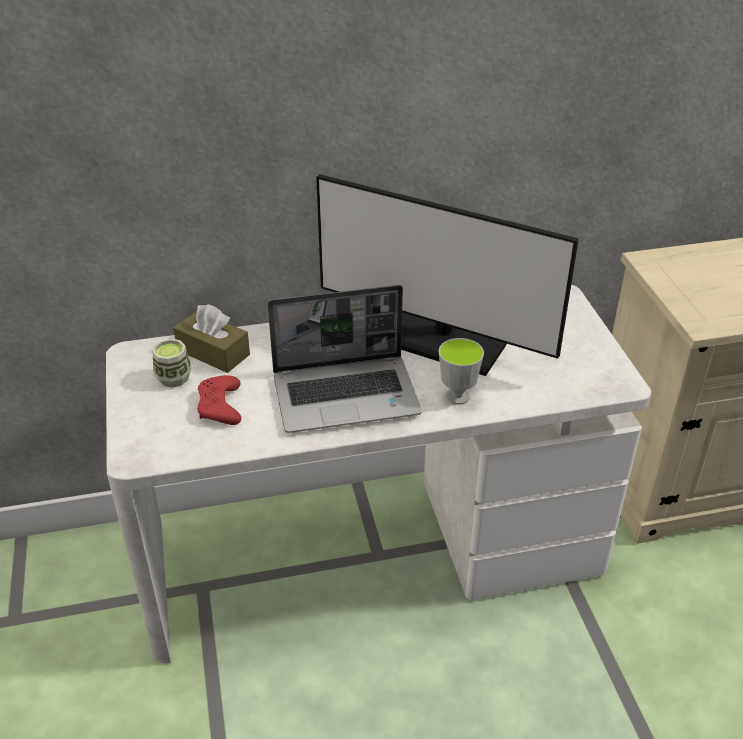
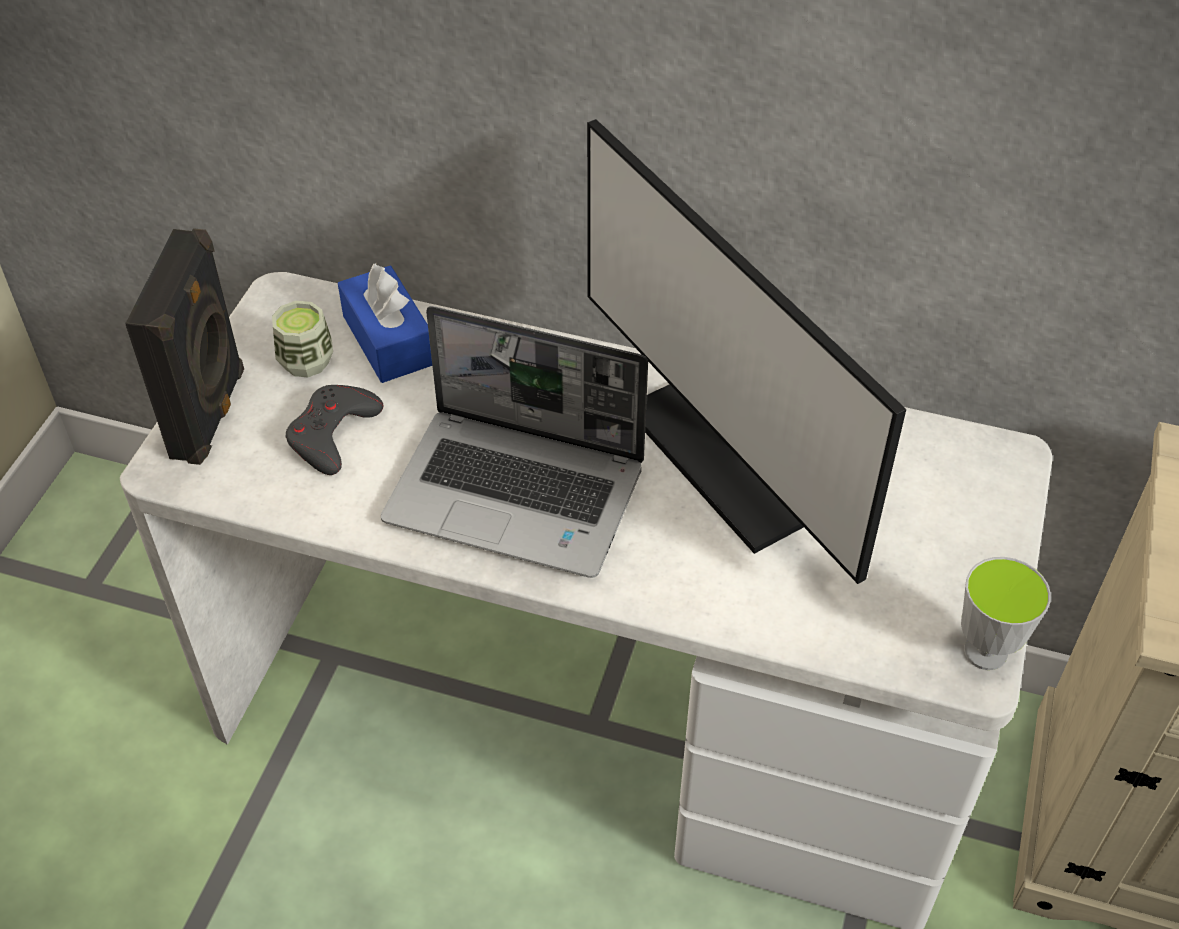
camera: 30 degrees right, 10 degrees up
(138, 422) = (211, 414): none -> black speaker
(213, 352) = (388, 340): brown tissue box -> blue tissue box
(220, 406) = (332, 434): red game controller -> grey game controller
(457, 396) = (680, 571): cup -> cup (985, 652)

